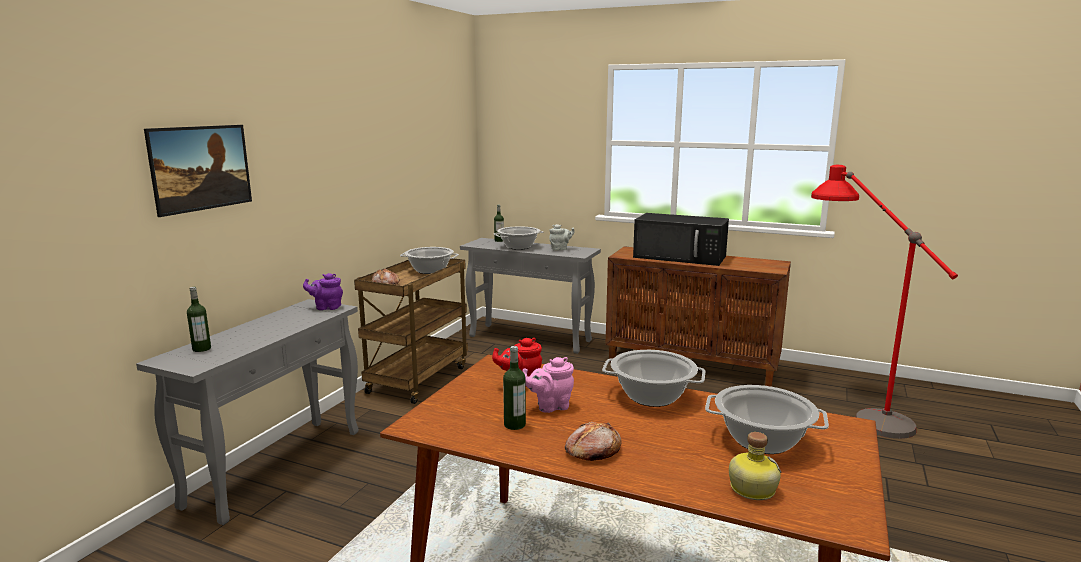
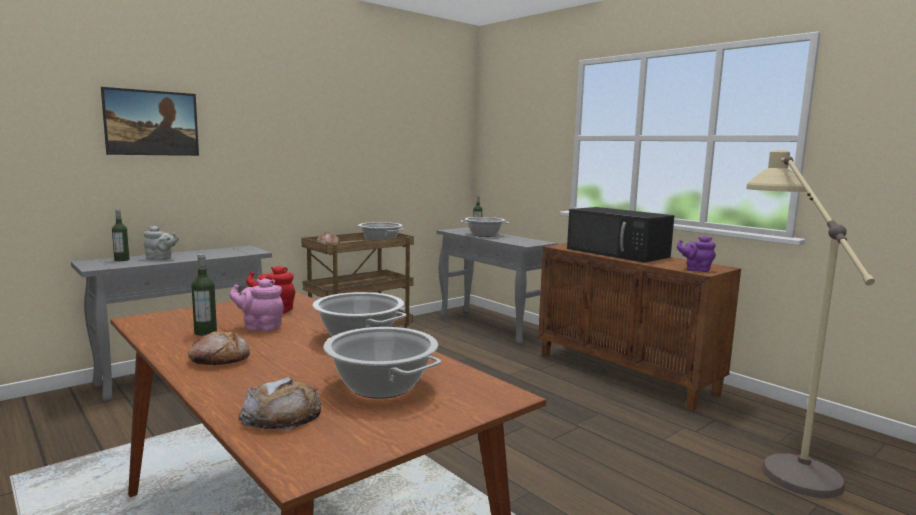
camera: 25 degrees right, 5 degrees down
(326, 307) = (249, 250): purple teapot -> purple teapot (696, 269)
(560, 249) = (518, 239): grey teapot -> grey teapot (160, 258)
(751, 488) = (282, 415): bottle -> bread
(853, 408) = (777, 451): red floor lamp -> beige floor lamp

